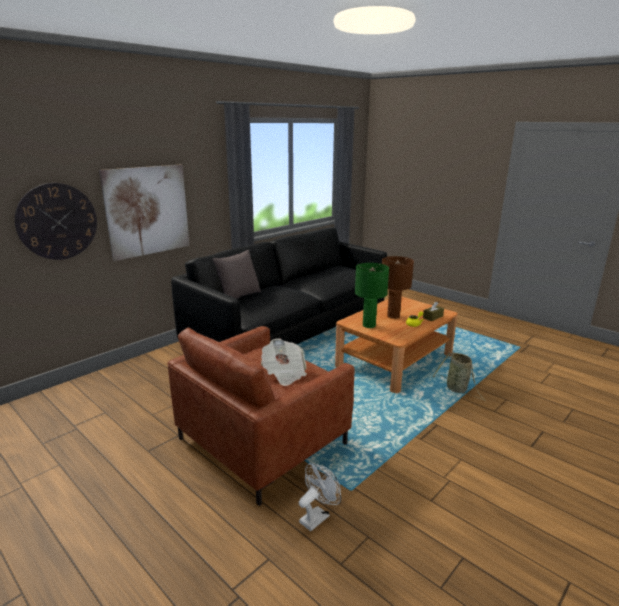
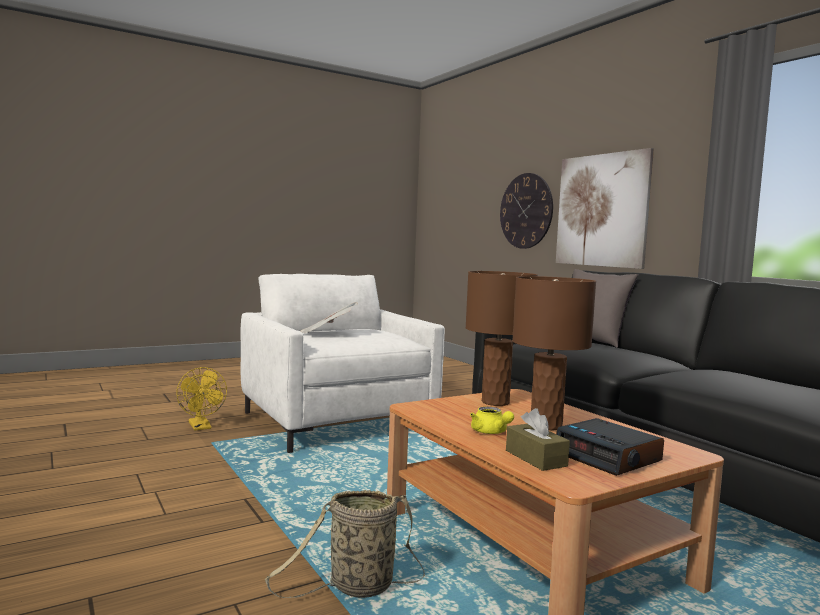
camera: 105 degrees right, 15 degrees down
(262, 441) = (337, 422): brown armchair -> white armchair
(317, 516) = (201, 427): white fan -> yellow fan
(369, 325) = (496, 402): green table lamp -> brown table lamp
(417, 308) = (608, 457): none -> alarm clock

